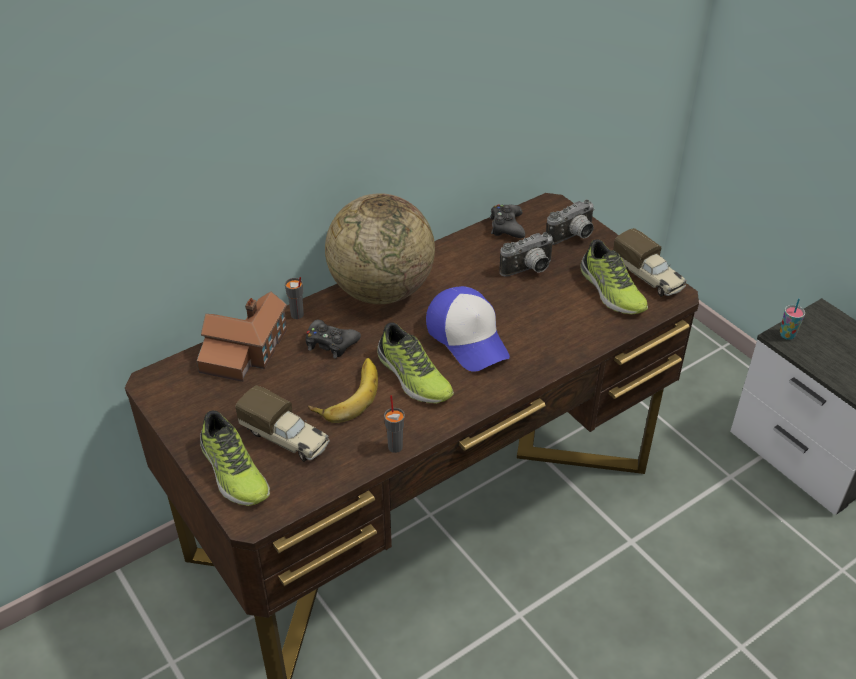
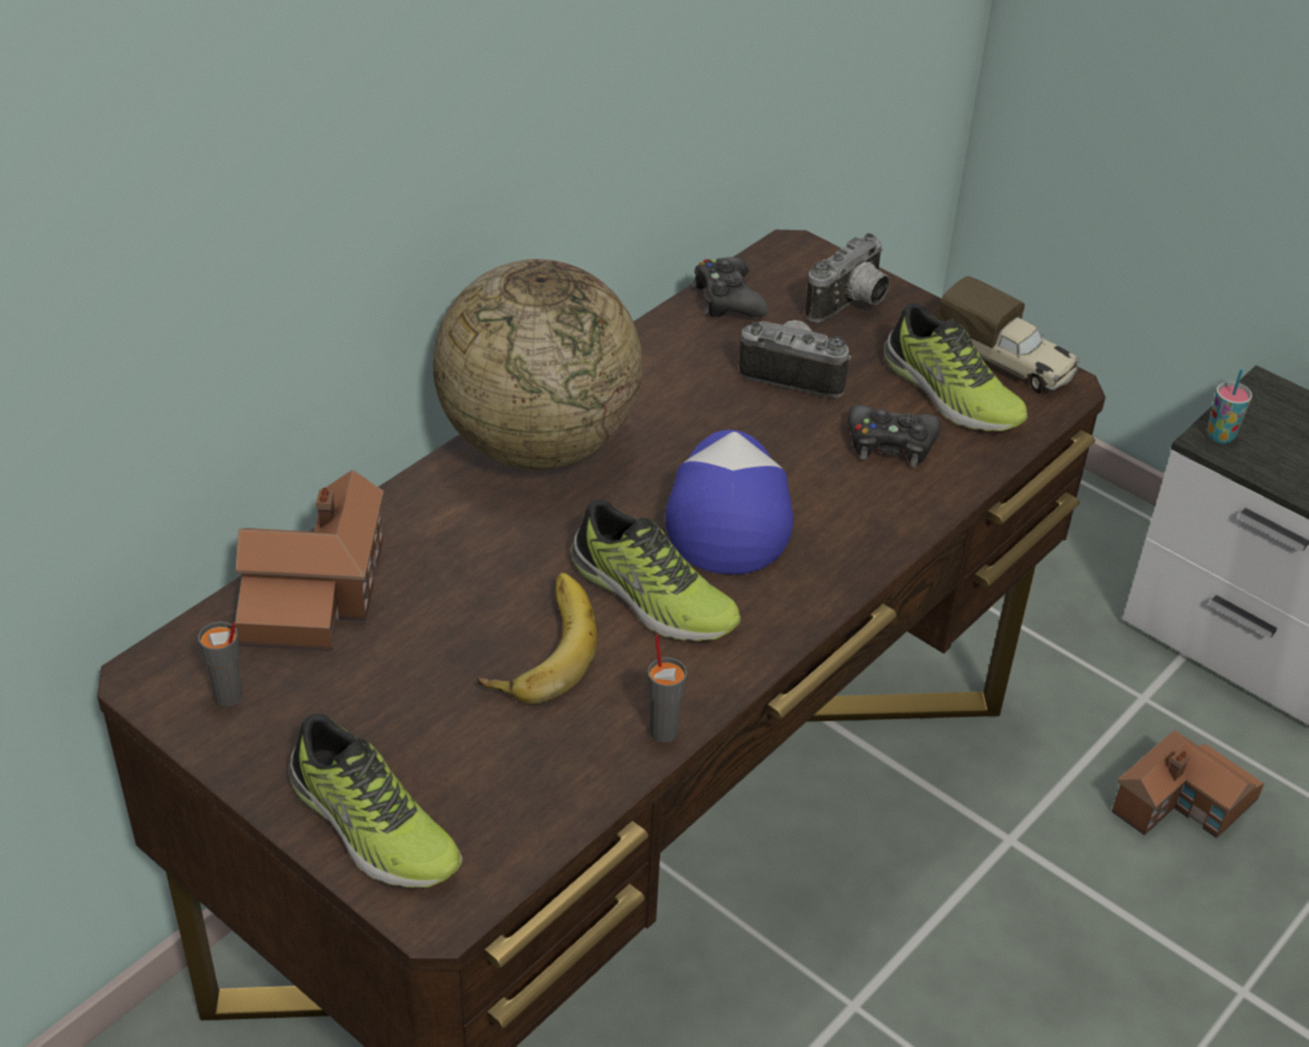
camera: 15 degrees left, 0 degrees up
(286, 438) = (452, 747): toy truck -> none
(297, 315) = (394, 510): grey cup -> grey cup (228, 697)
(330, 343) = (476, 555): black game controller -> black game controller (890, 444)
(468, 338) = (727, 510): cap -> cap turned 135 degrees counterclockwise
(529, 270) = (794, 374): camera -> camera turned 120 degrees counterclockwise
(736, 538) = (1183, 804): none -> toy house

